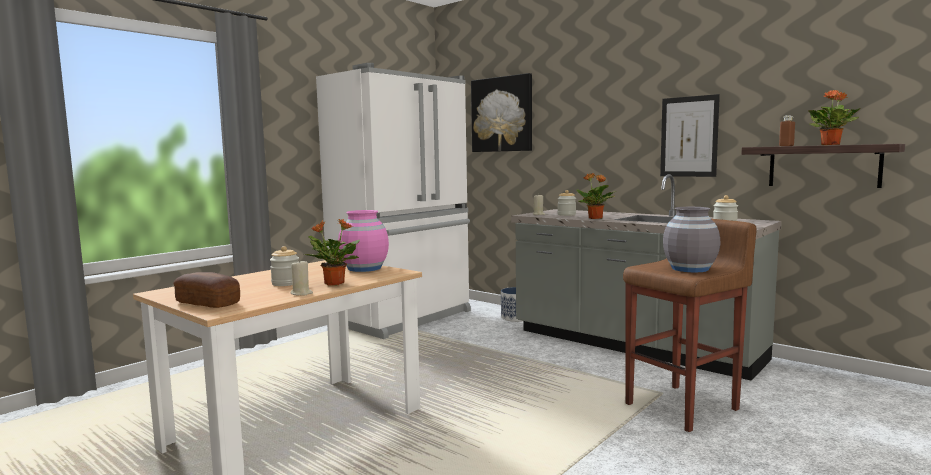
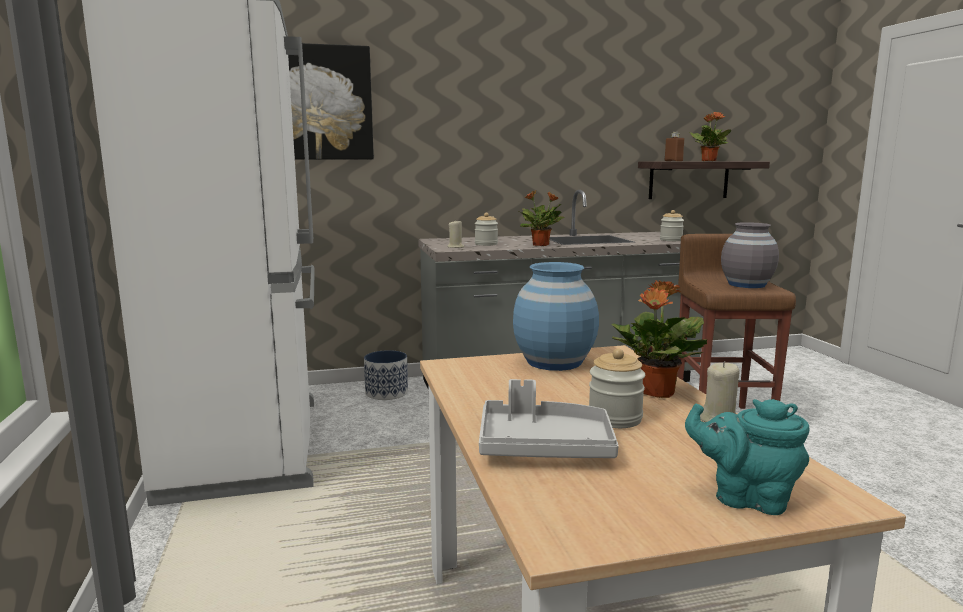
camera: 55 degrees left, 5 degrees up
(208, 303) = (746, 498): bread -> turquoise teapot
(240, 281) = (544, 447): none -> grey tray
(364, 268) = (553, 362): pink vase -> blue vase
(689, 136) = (577, 148): picture -> none

